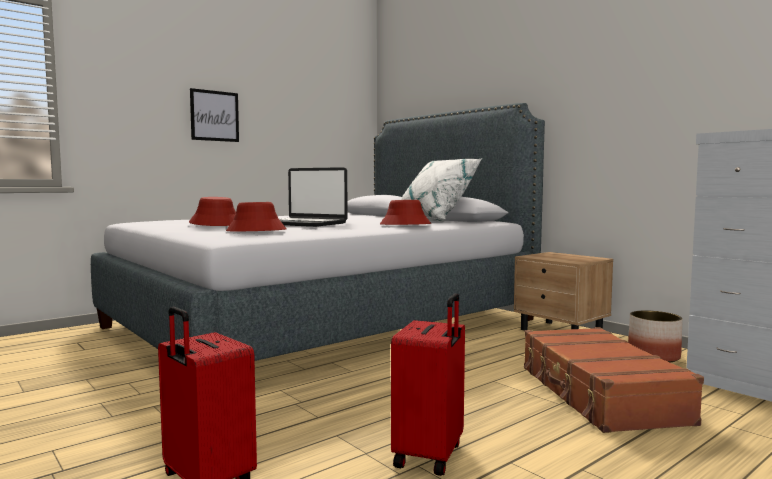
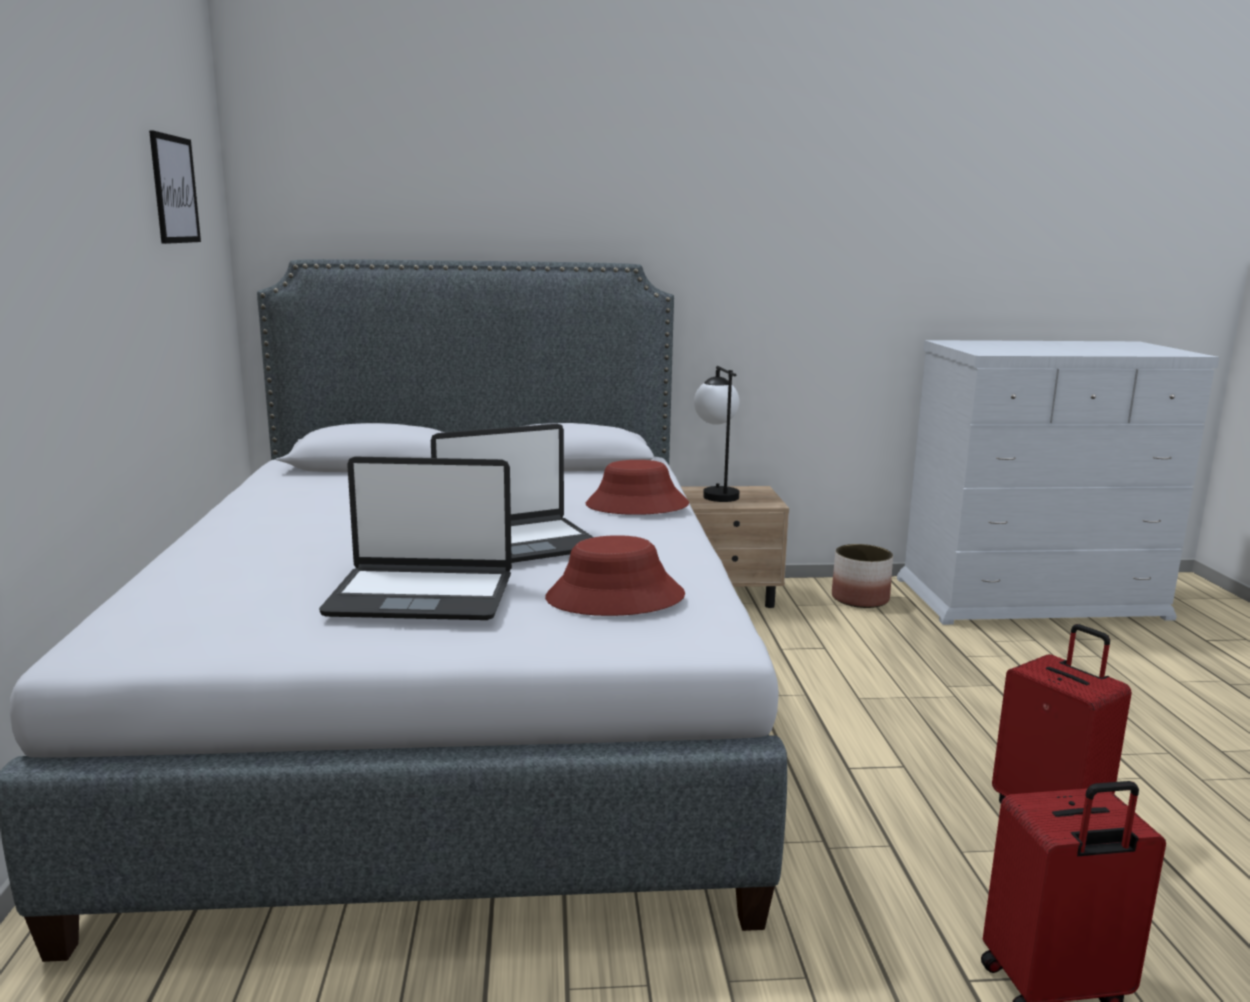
camera: 55 degrees left, 10 degrees up
(214, 116) = (64, 293): picture -> picture (174, 189)
(216, 223) = (421, 595): red hat -> laptop
(435, 220) = (575, 474): white pillow -> none
(561, 255) = (715, 493): none -> table lamp
(599, 394) = (945, 669): brown suitcase -> none

